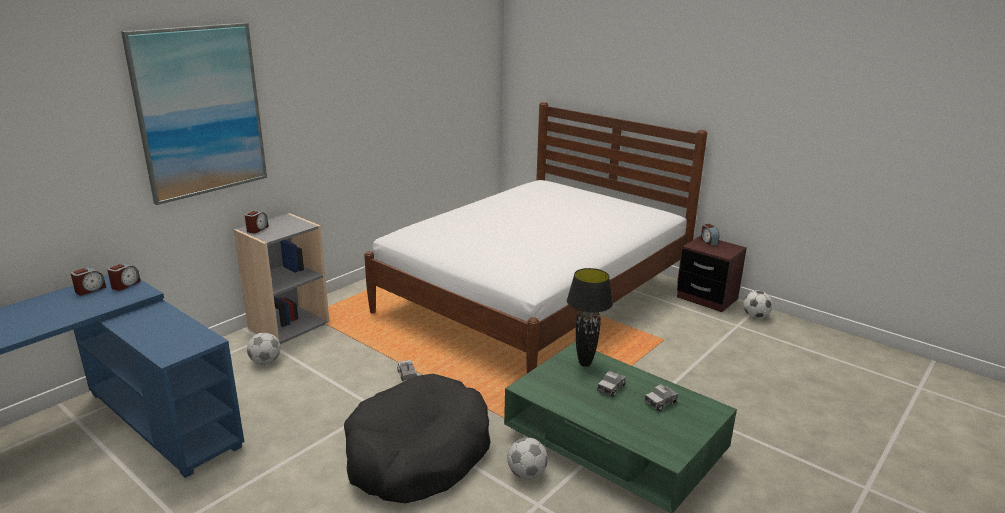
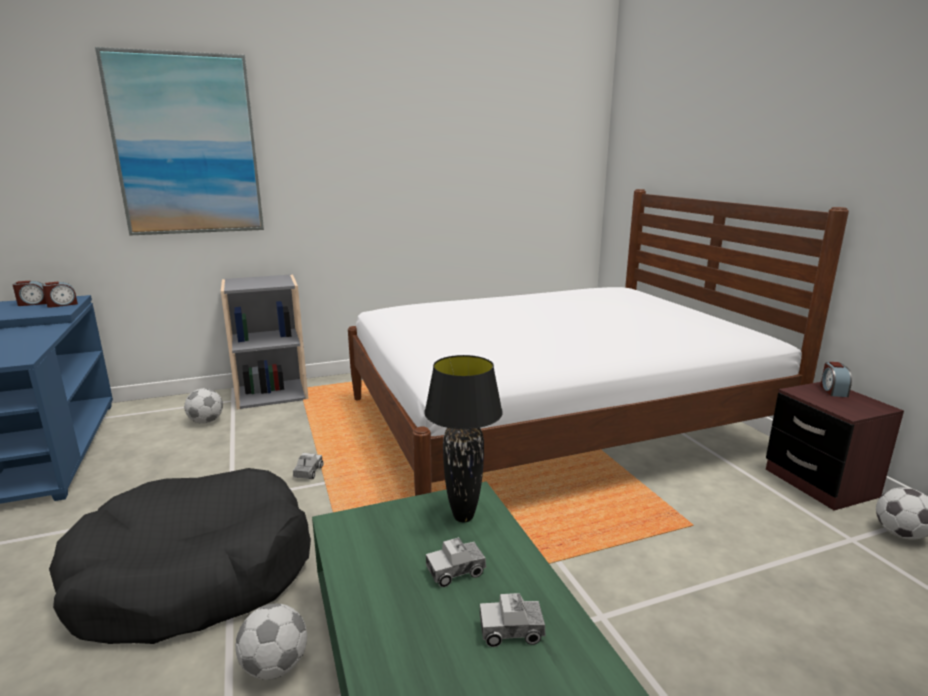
camera: 30 degrees right, 5 degrees down
(257, 229) = (239, 281): alarm clock -> none

